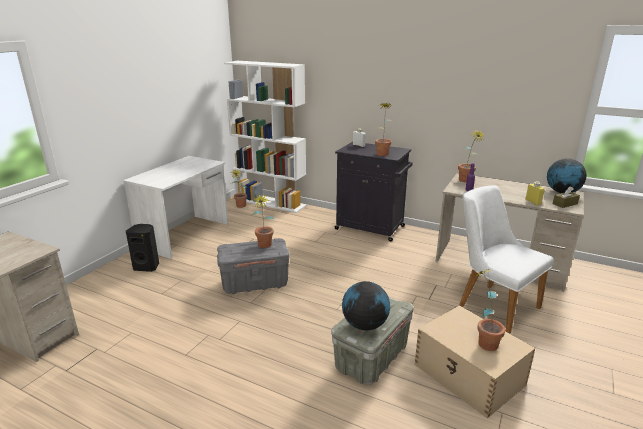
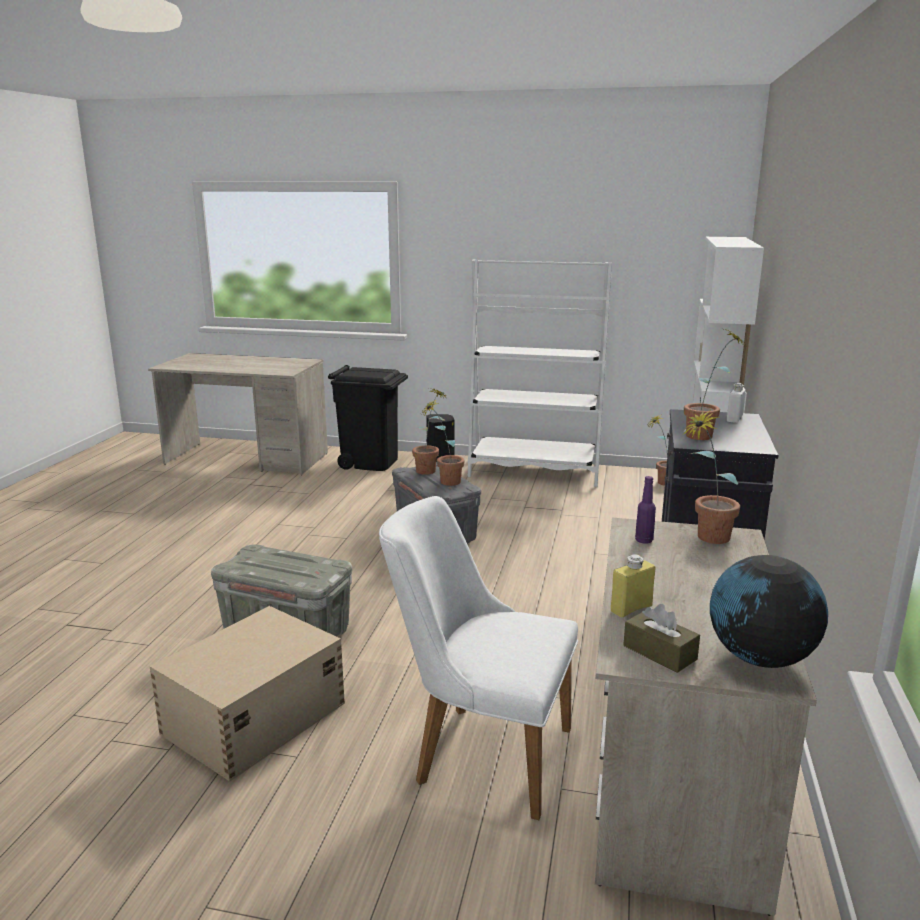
camera: 75 degrees right, 5 degrees down
(90, 295) = (371, 462): none -> black trash can
(185, 235) = (534, 471): white desk -> white bookcase
(364, 325) = (259, 560): globe -> none
(483, 341) = (239, 658): potted plant -> potted plant (430, 469)
(492, 303) = (480, 752): white chair -> white chair turned 105 degrees counterclockwise

